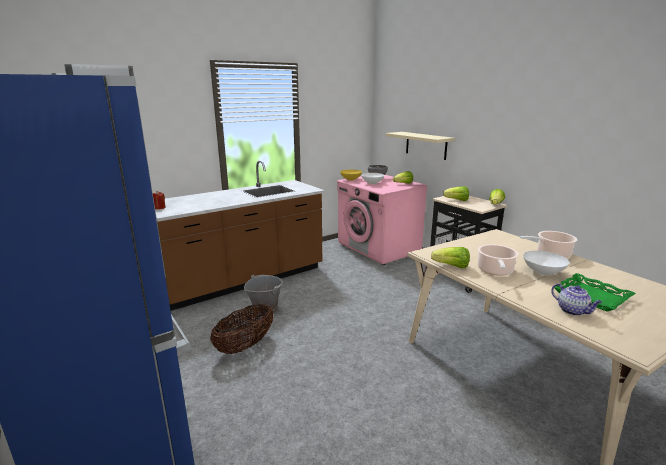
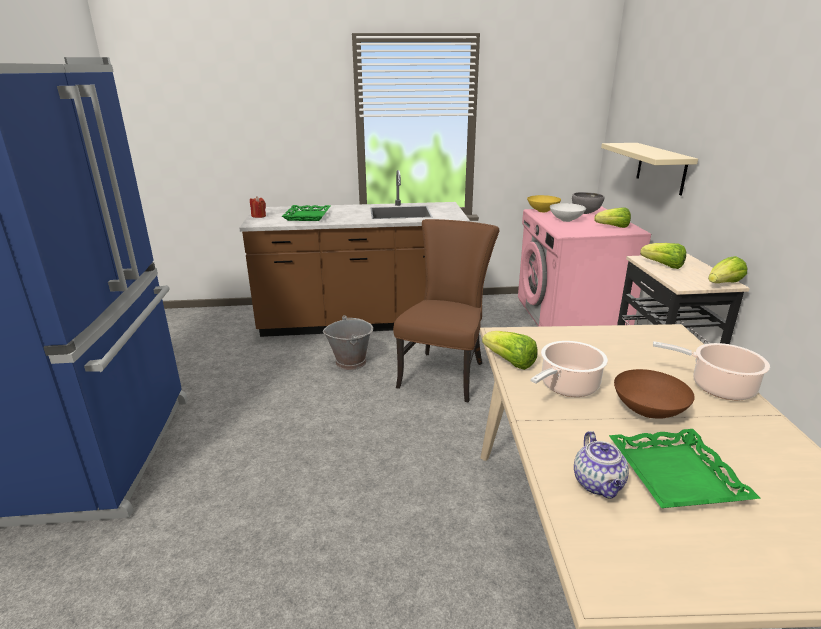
camera: 30 degrees right, 5 degrees up
(202, 202) = (307, 216): none -> green tray
(245, 345) = (292, 396): basket -> none
(336, 298) = (445, 372): none -> brown chair
(543, 273) = (647, 412): white bowl -> brown bowl

